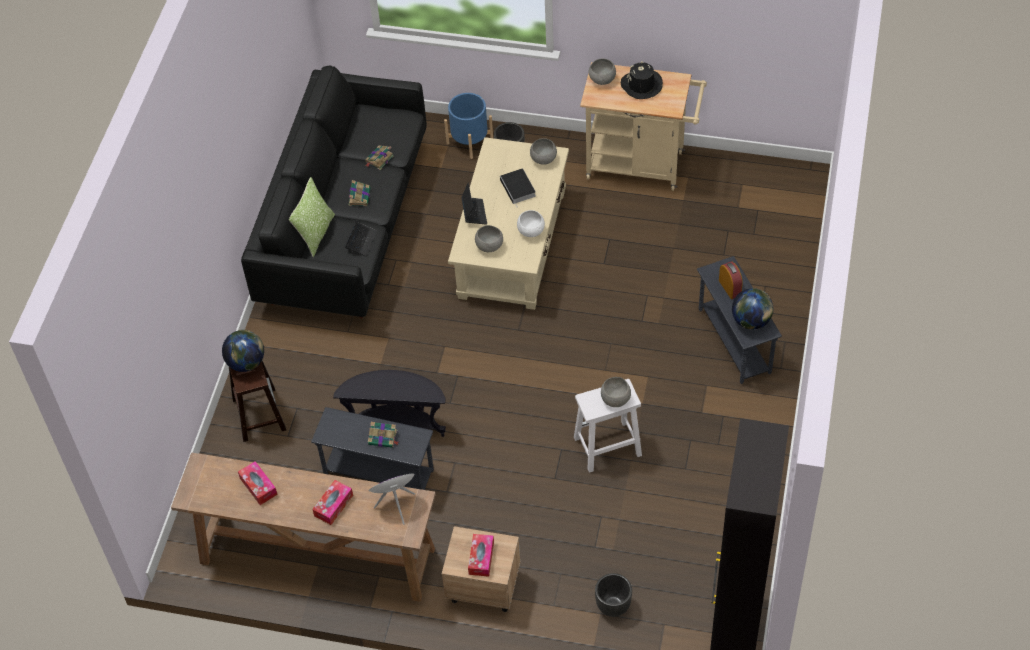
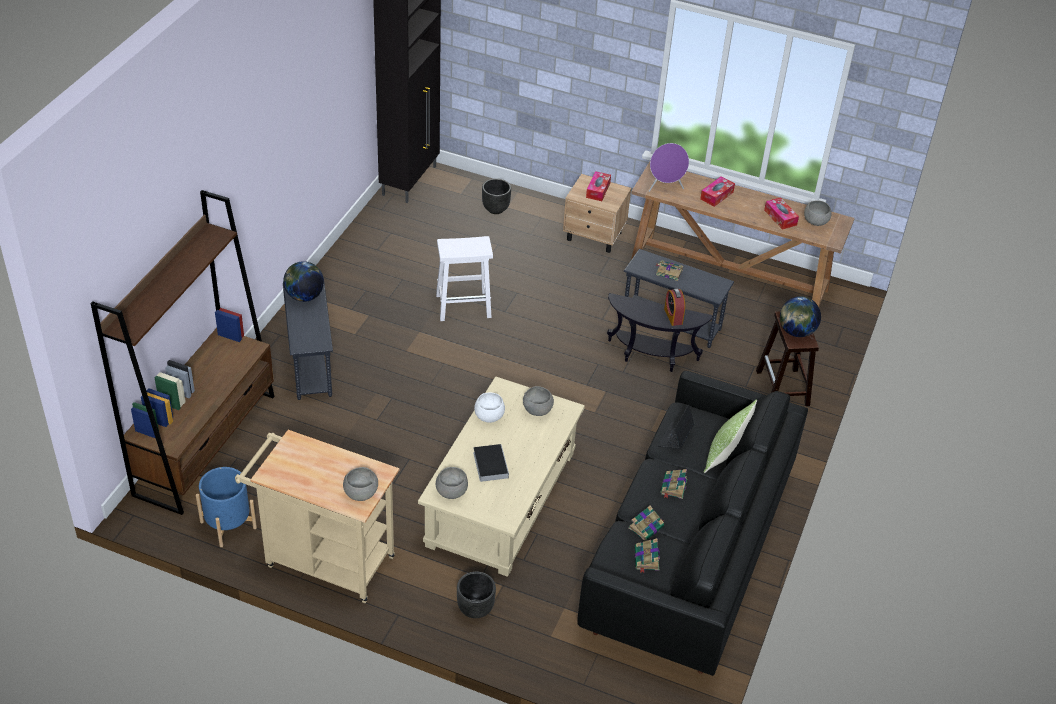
camera: 175 degrees left, 10 degrees down
(376, 135) = (646, 559): none -> book
(470, 141) = (521, 636): blue planter -> blue planter (228, 525)
(474, 213) = (546, 447): laptop -> none
(615, 399) = (458, 245): grey bowl -> grey bowl (816, 222)
(641, 85) = (316, 477): black hat -> none
(730, 287) = (309, 327): alarm clock -> alarm clock (673, 316)
(787, 240) = (206, 444): none -> brown bookcase

